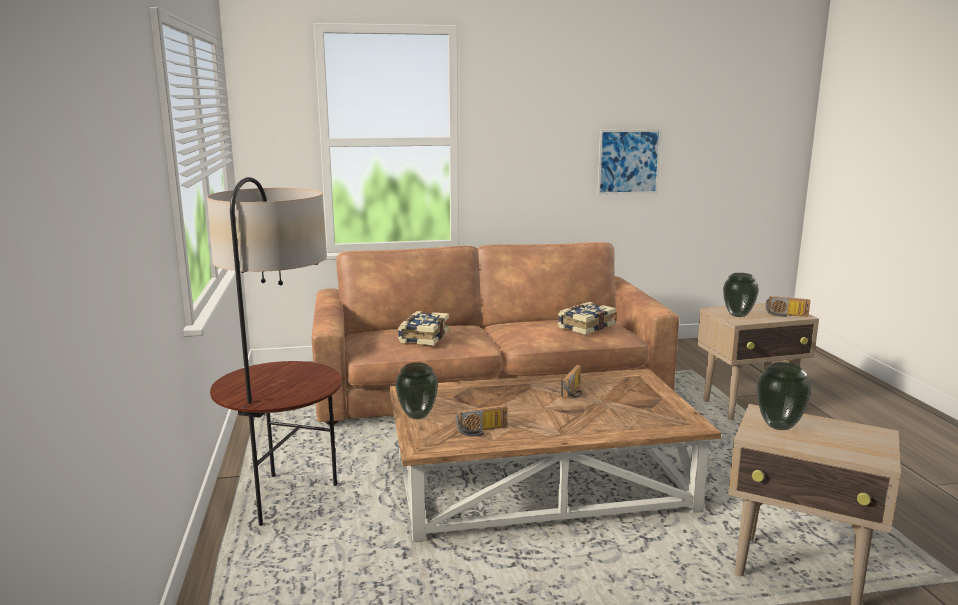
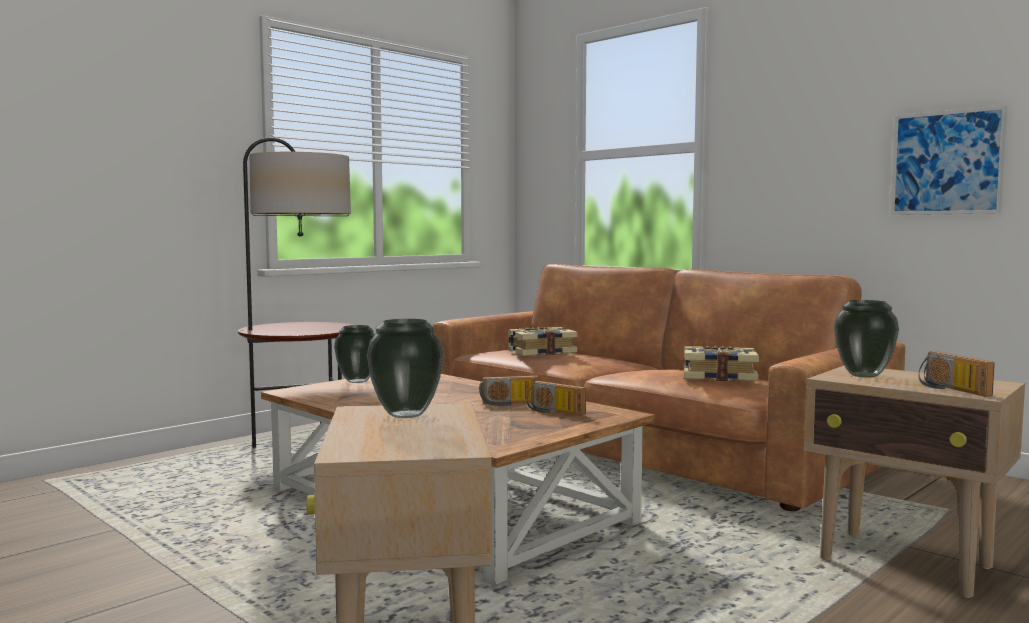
camera: 55 degrees right, 10 degrees down
(482, 431) = (351, 397): radio -> radio (553, 411)

